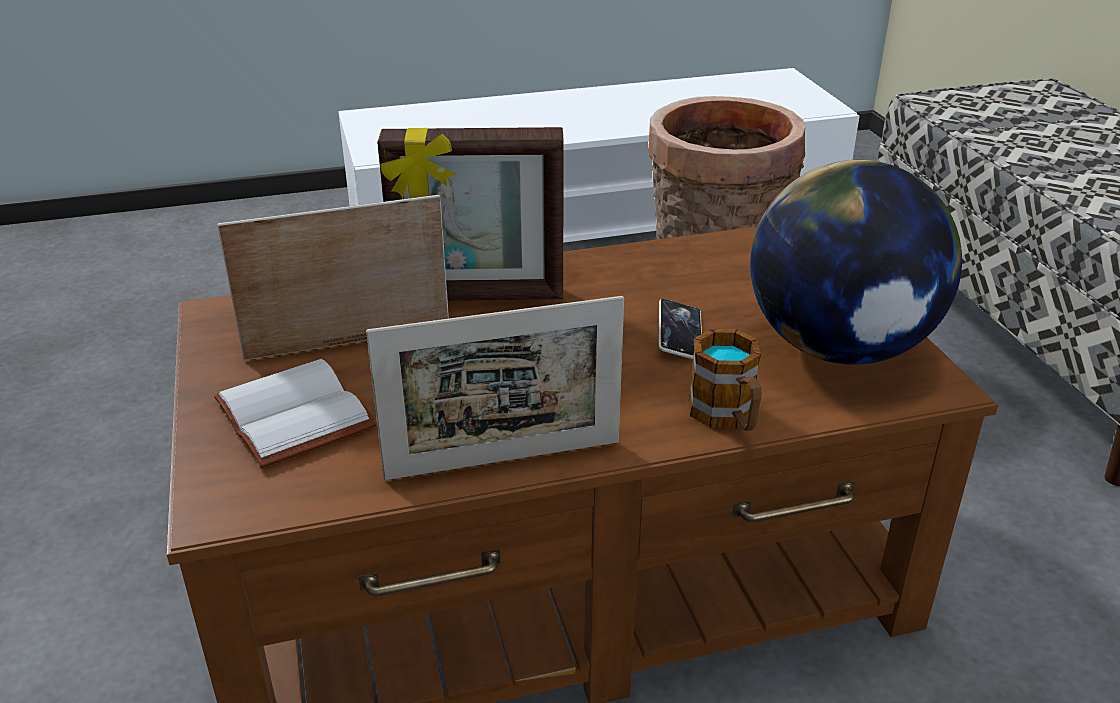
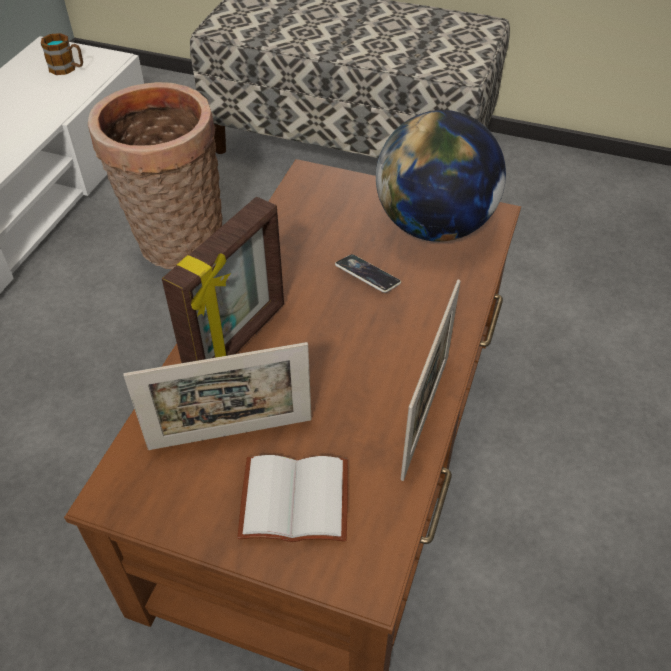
camera: 55 degrees left, 15 degrees up
(349, 342) = (230, 434): picture frame -> picture frame turned 120 degrees counterclockwise
(727, 417) = (459, 302): mug -> mug (68, 69)

